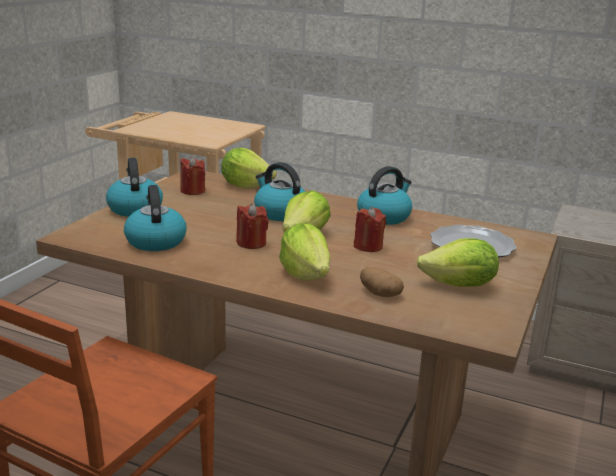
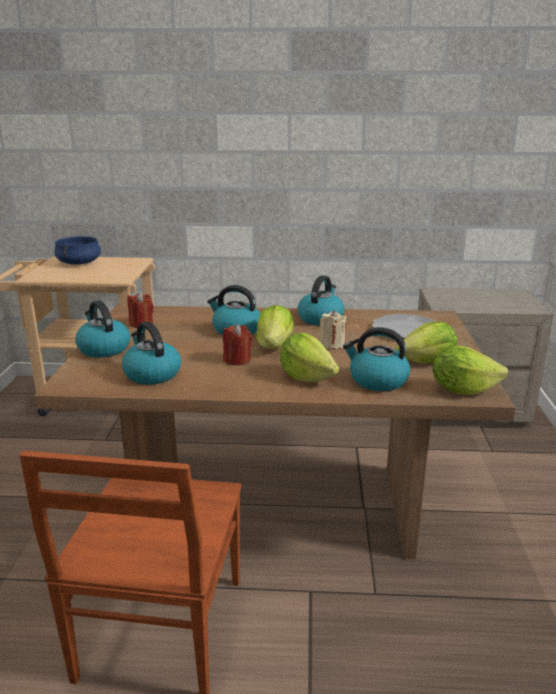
camera: 20 degrees left, 0 degrees up
(187, 121) = (79, 263): none -> blue cooking pot
(246, 185) = (184, 312): lettuce -> lettuce (462, 390)
(368, 246) = (332, 345): red candle -> beige candle
(379, 293) = (377, 381): potato -> kettle

